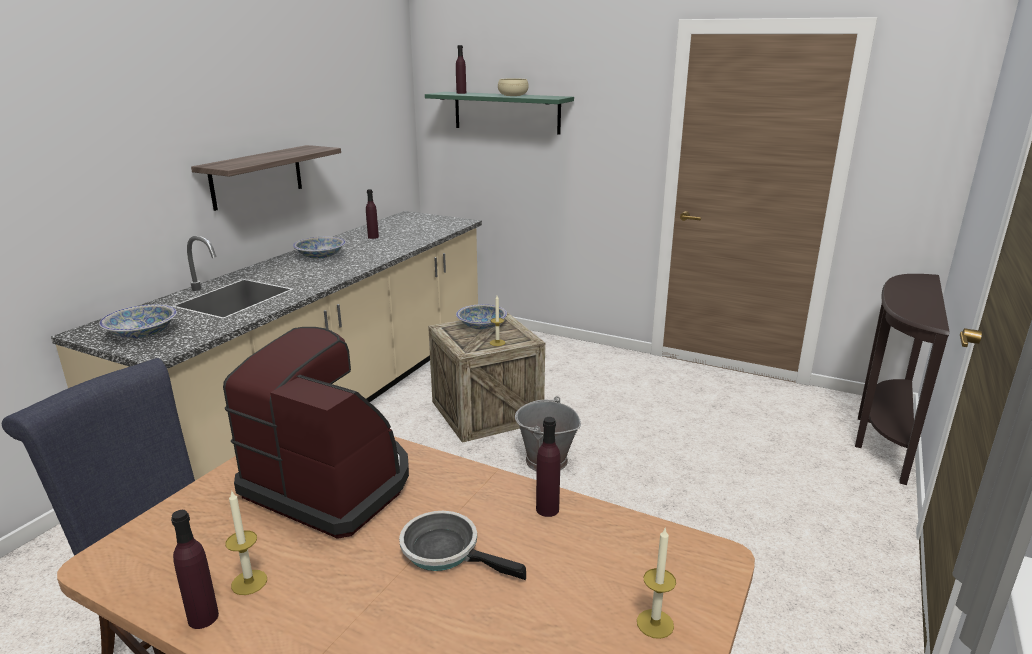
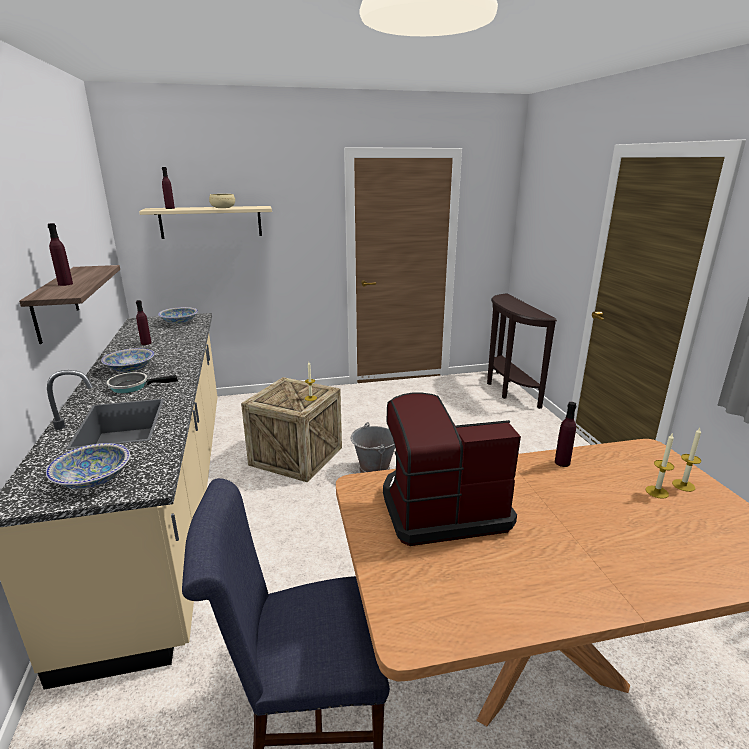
camera: 40 degrees left, 0 degrees up
(203, 617) = (532, 616): purple bottle -> purple bottle (65, 284)
(249, 582) = (514, 583): candle -> candle (657, 492)
(446, 551) = (564, 506): frying pan -> frying pan (133, 386)
(481, 326) = (281, 391): bowl -> bowl (179, 322)
(506, 112) = (211, 222): green shelf -> beige shelf

